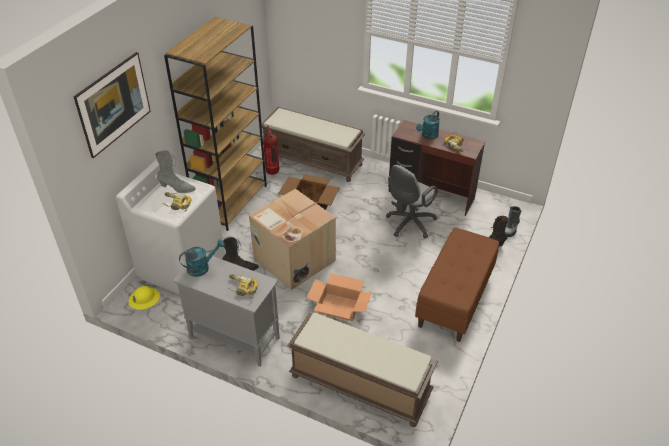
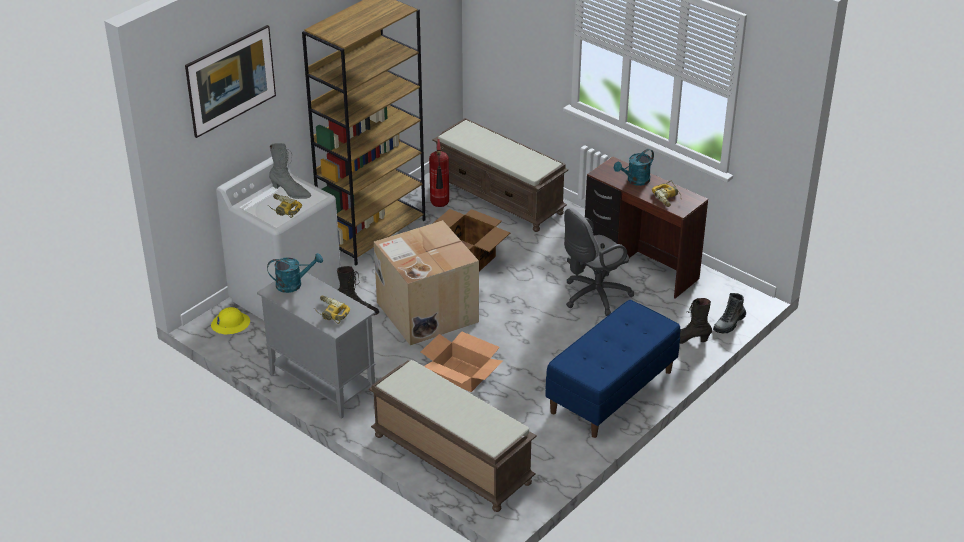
camera: 15 degrees right, 5 degrees down
(455, 300) = (611, 392): brown bench -> blue bench

